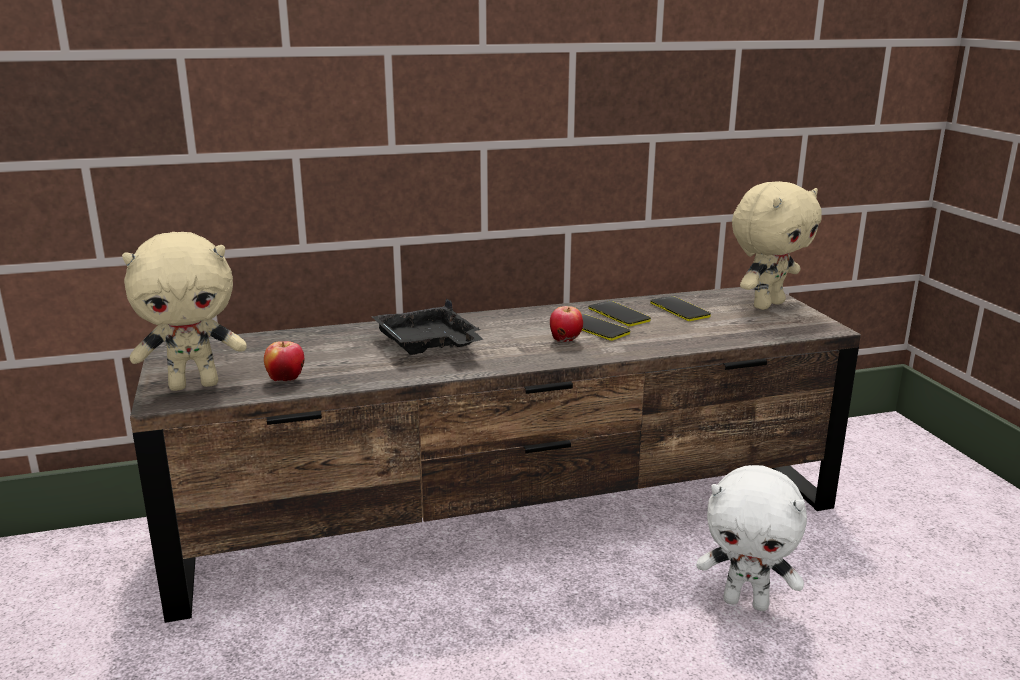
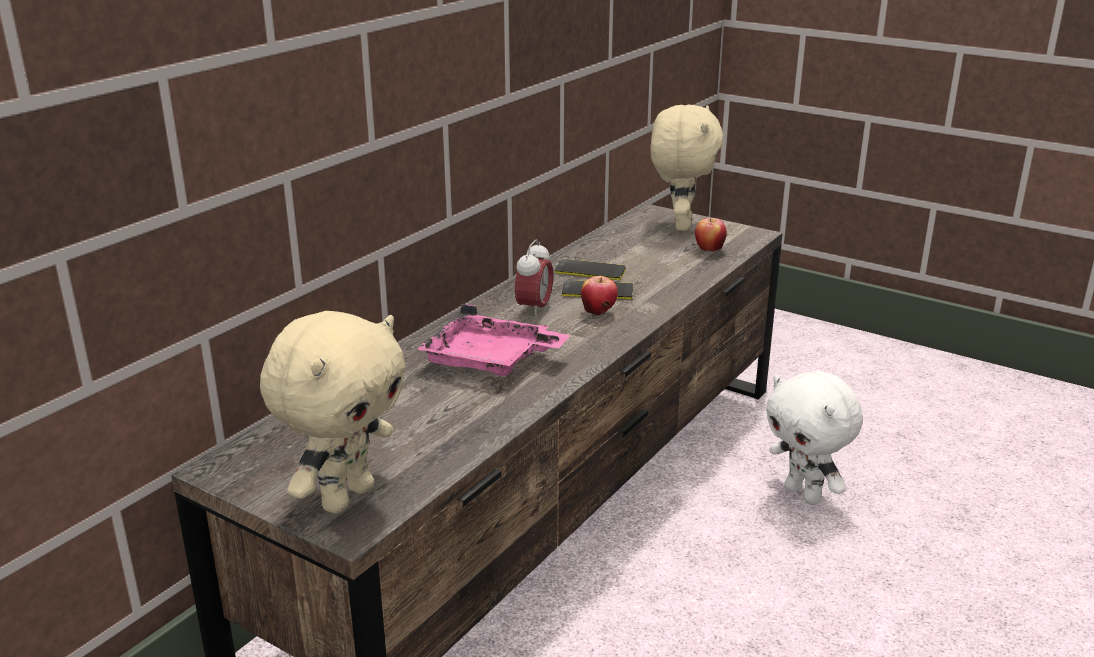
camera: 40 degrees left, 5 degrees up
(286, 380) = (430, 450): apple -> apple (709, 250)
(428, 345) = (490, 360): black tray -> pink tray
(523, 326) = (534, 309): none -> alarm clock
(679, 309) = (627, 250): phone -> none
(746, 602) = (804, 494): white plush toy -> white plush toy turned 75 degrees clockwise

